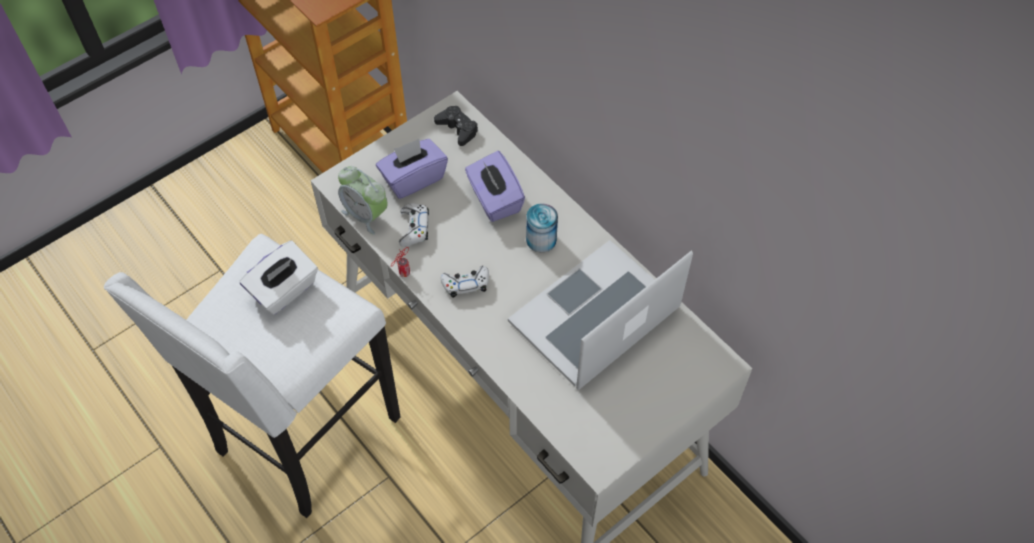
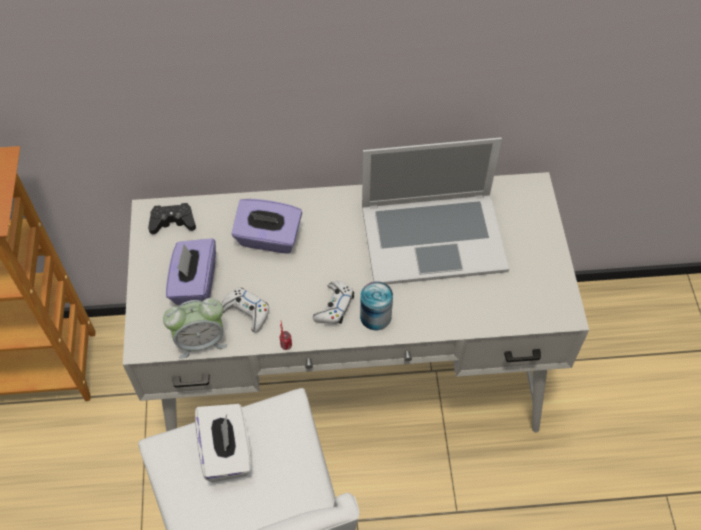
camera: 55 degrees left, 0 degrees up
(541, 239) = (334, 230): can -> can (375, 316)
(595, 315) = (433, 237): laptop -> laptop turned 90 degrees counterclockwise

